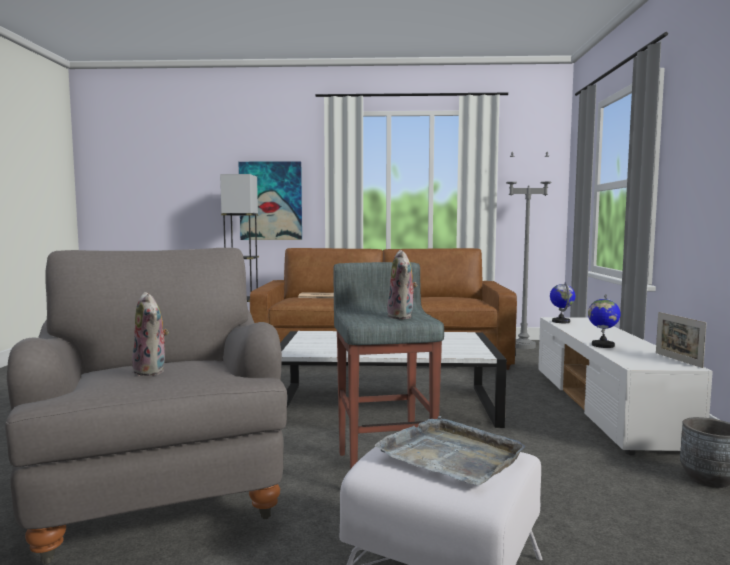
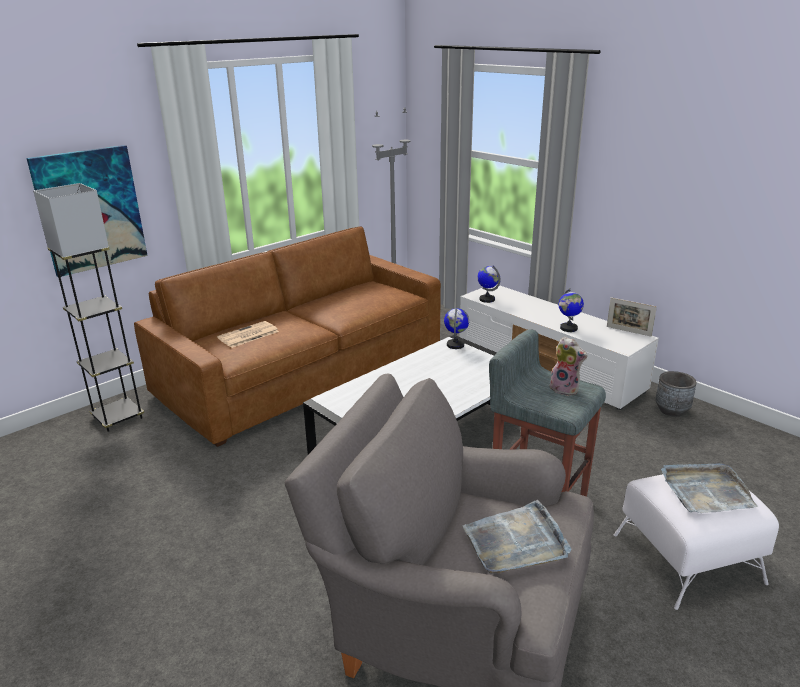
camera: 45 degrees left, 20 degrees up
(152, 371) = (516, 542): plush toy -> grey tray
(467, 335) = (455, 345): none -> globe

